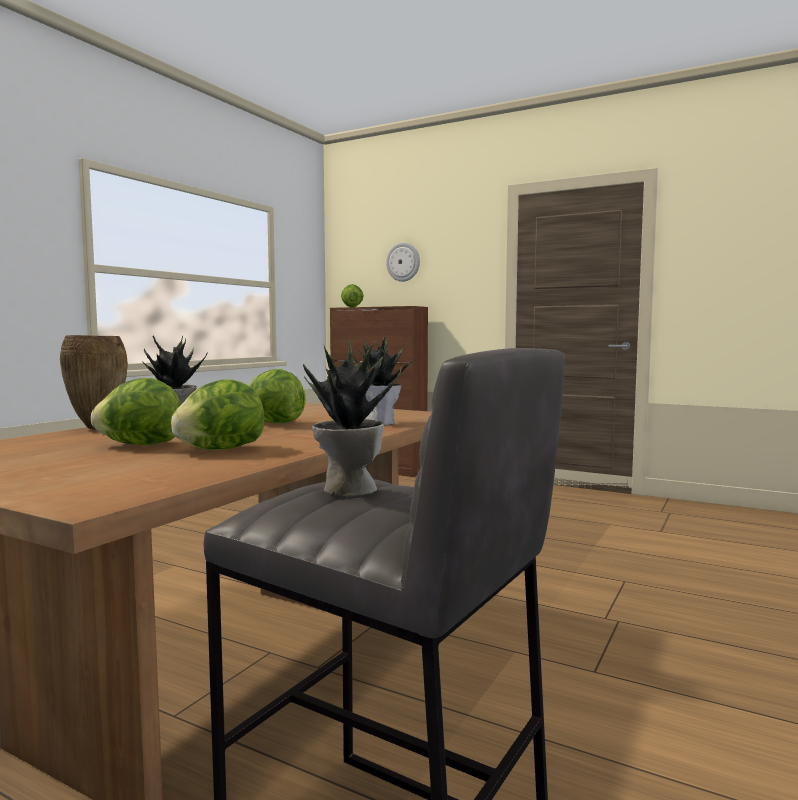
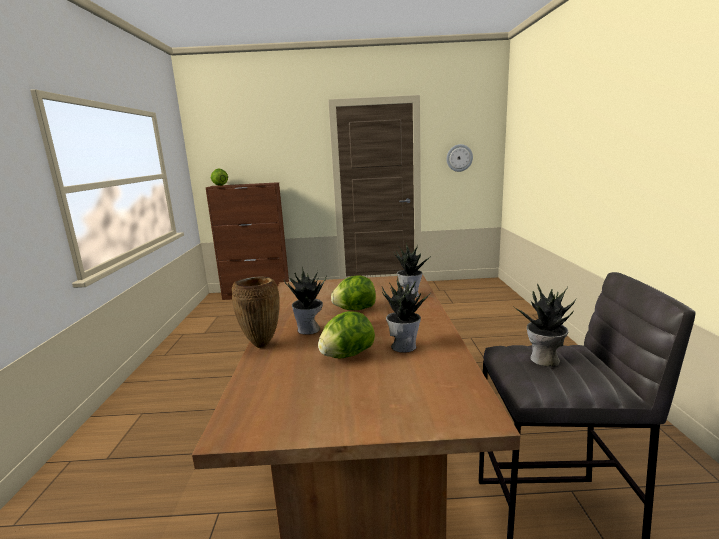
camera: 30 degrees left, 10 degrees up
(220, 449) = (404, 346): lettuce -> potted plant
(403, 262) = (255, 150): wall clock -> wall clock (459, 158)

